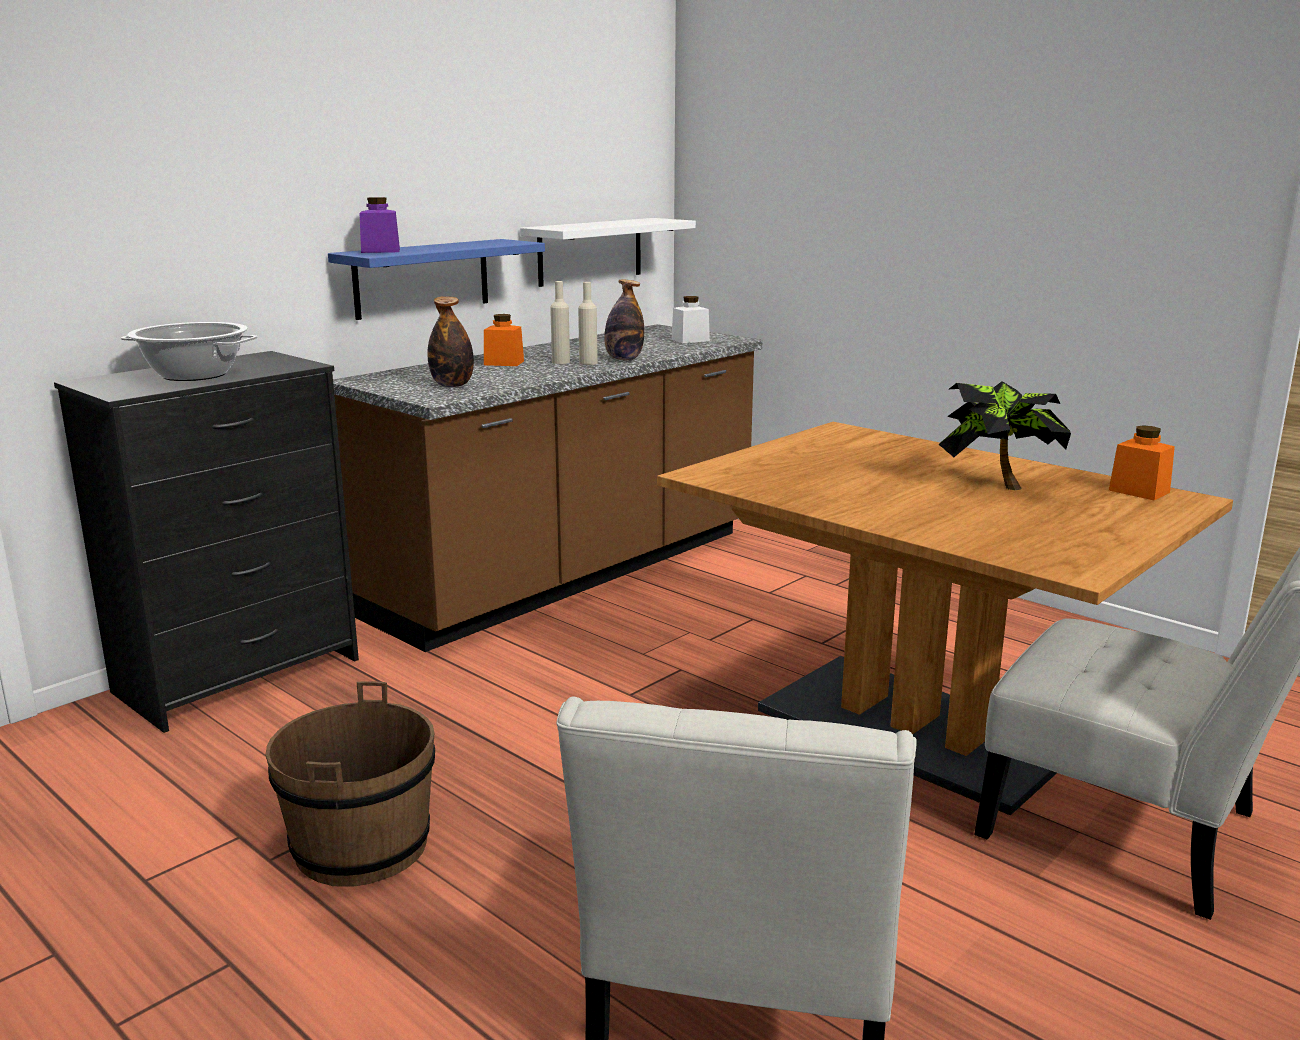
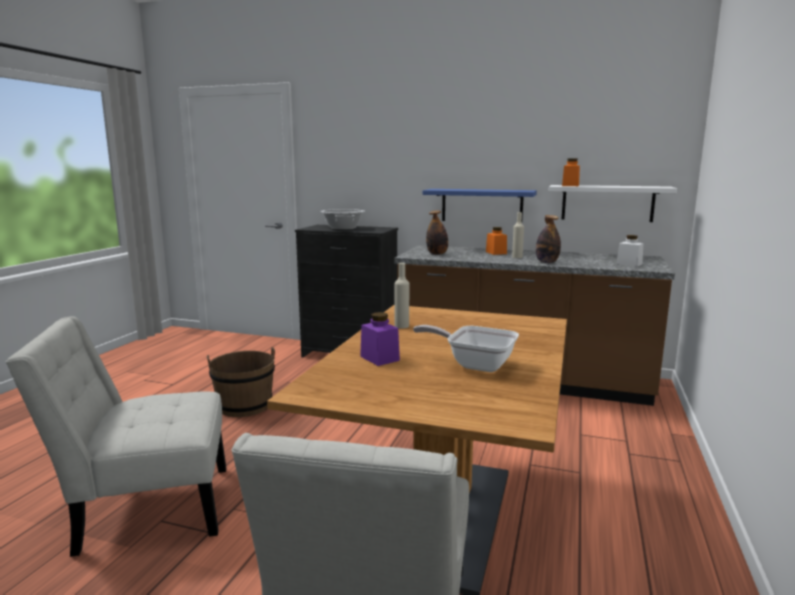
camera: 65 degrees right, 5 degrees down
(380, 251) = (447, 189): purple jar -> purple jar (379, 358)
(588, 363) = (524, 260): beige bottle -> beige bottle (401, 326)
(997, 485) = (474, 364): potted plant -> frying pan
(1139, 491) = (522, 405): orange jar -> orange jar (570, 185)

